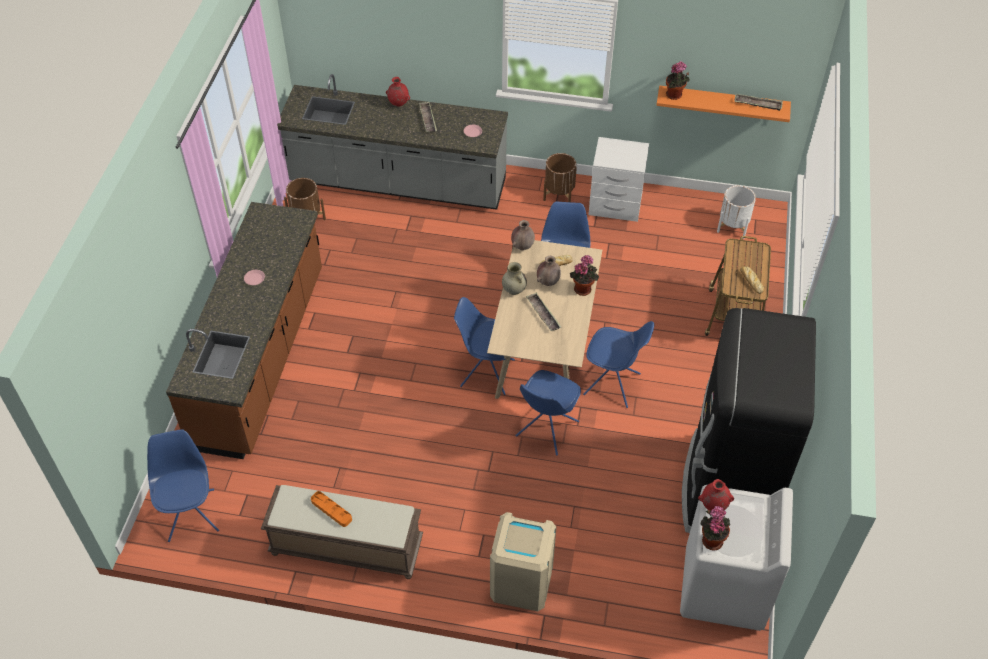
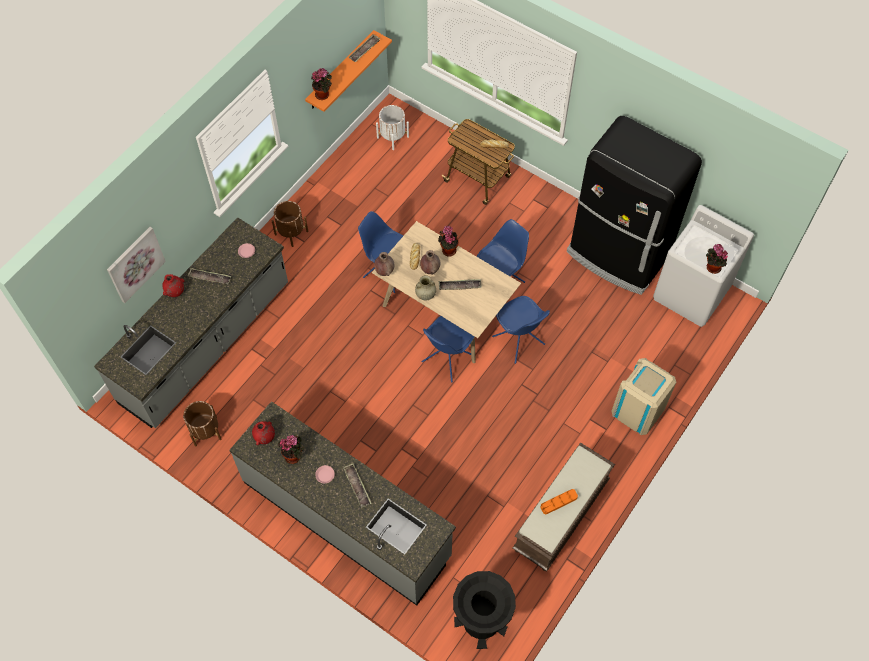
camera: 65 degrees left, 10 degrees up
(191, 514) = (481, 621): blue chair -> black trash can
(252, 308) = (357, 486): none -> tray
(261, 357) = (347, 518): brown counter -> grey counter
(265, 248) = (294, 455): none -> potted plant
(386, 44) = (135, 264): none -> picture
(615, 205) = (327, 201): white nightstand -> none
(713, 506) = (687, 254): red vase -> red vase (265, 438)

